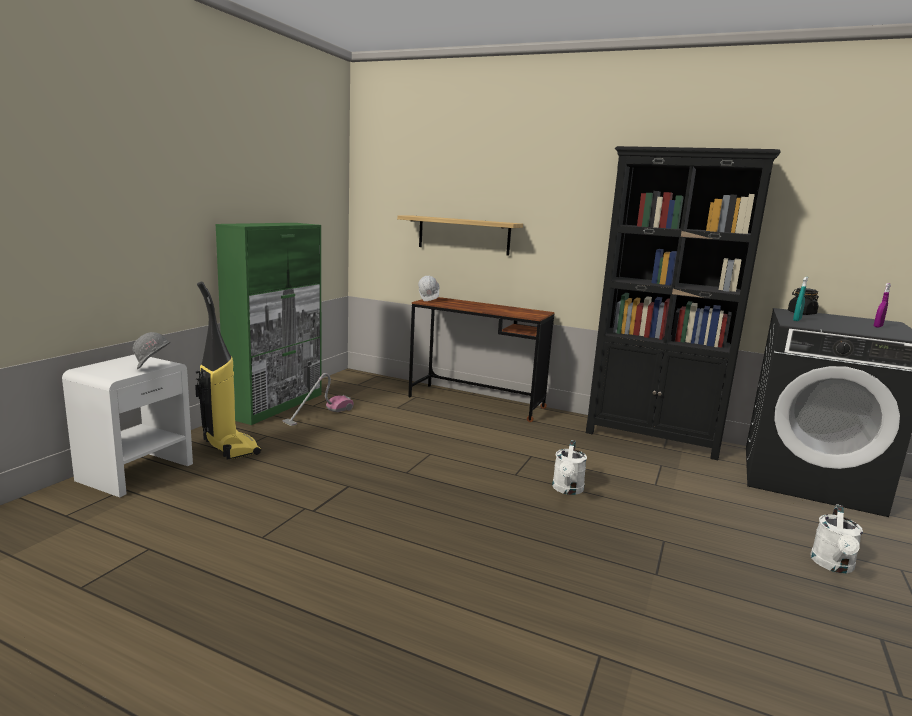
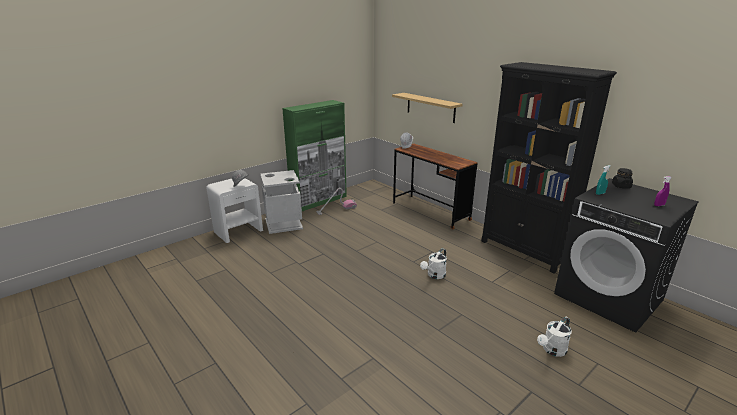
camera: 25 degrees right, 10 degrees up
(229, 447) = (283, 224): vacuum cleaner -> grey trash can

